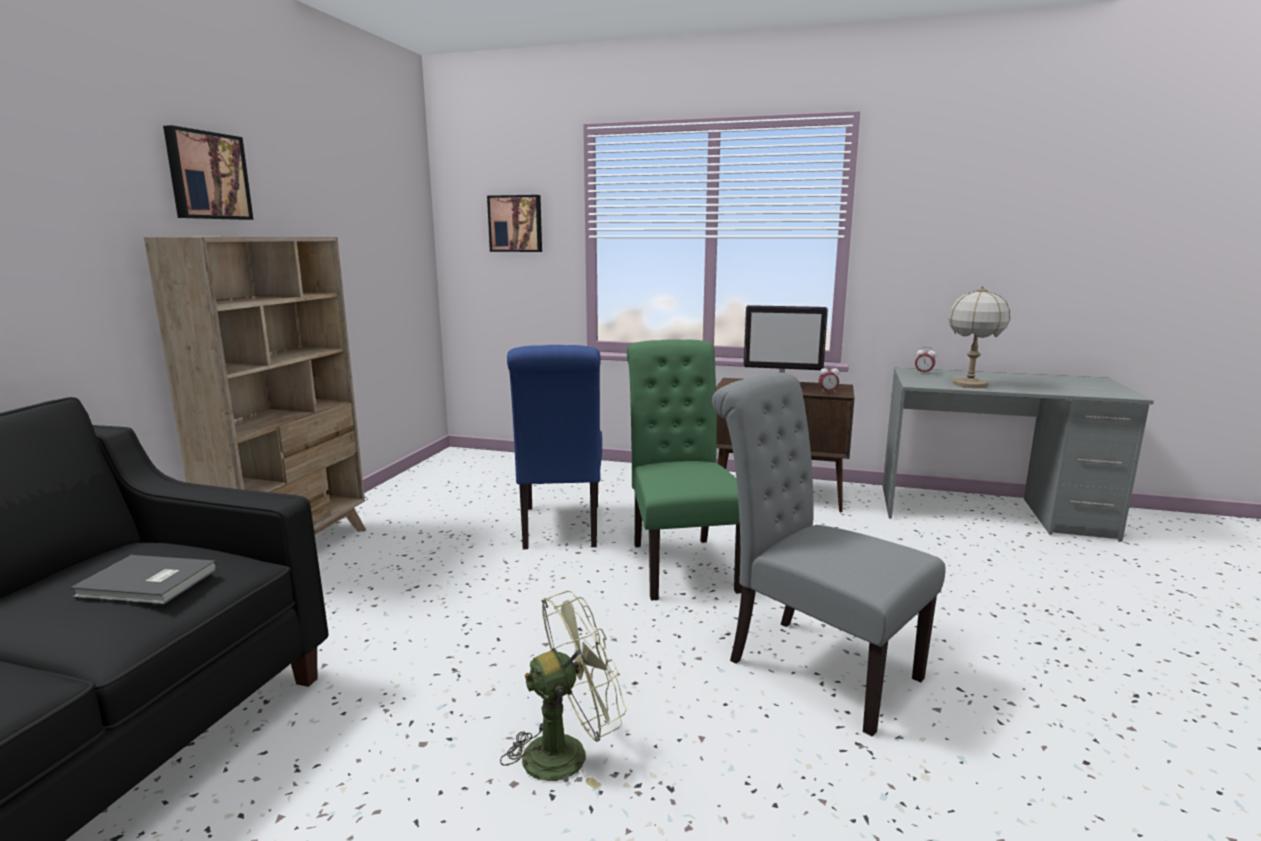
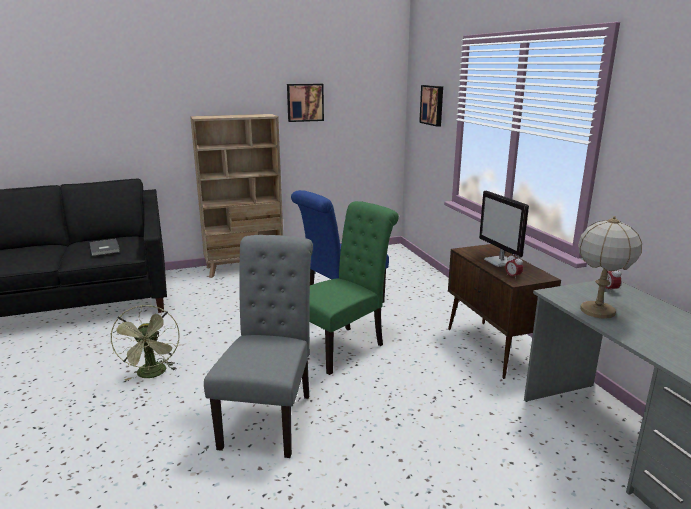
camera: 55 degrees right, 5 degrees up
(207, 176) = (230, 86): picture -> picture (305, 102)
(568, 752) = (152, 374): green fan -> green fan turned 45 degrees clockwise

